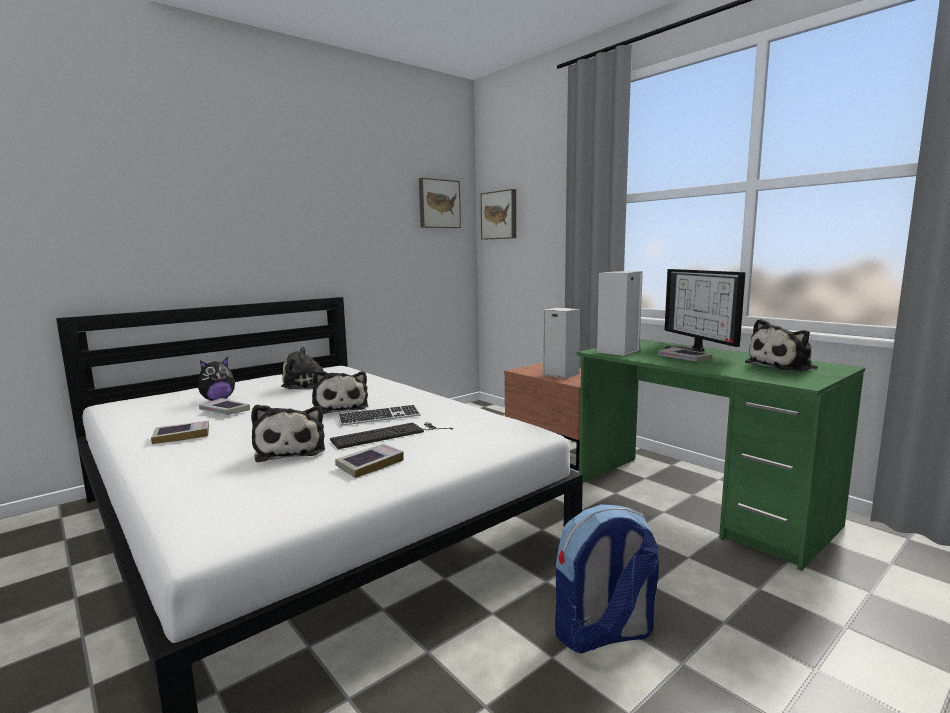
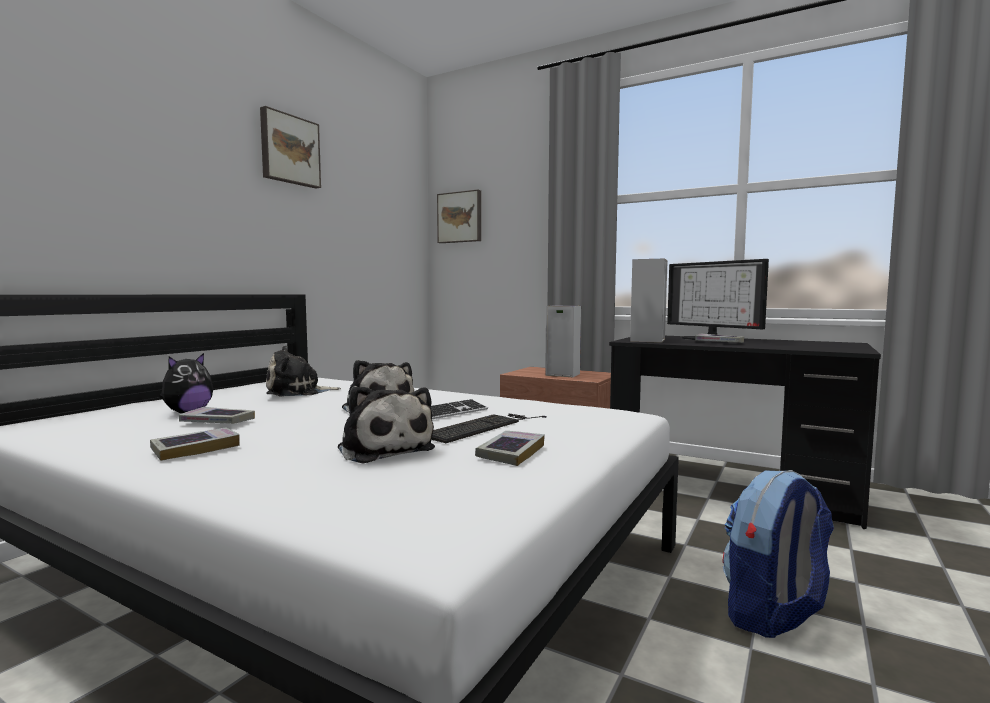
camera: 20 degrees left, 5 degrees down
(438, 204) = (396, 200): picture -> picture (289, 150)
(699, 504) = (730, 488): green desk -> black desk
(784, 366) = (810, 344): plush toy -> none

